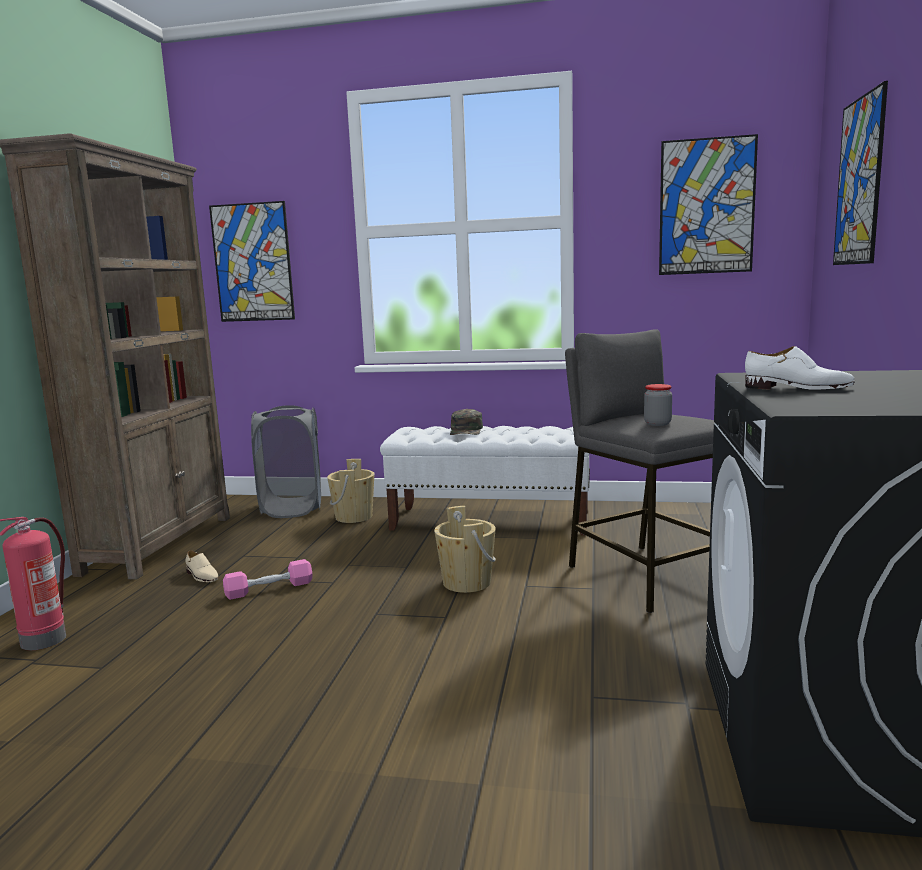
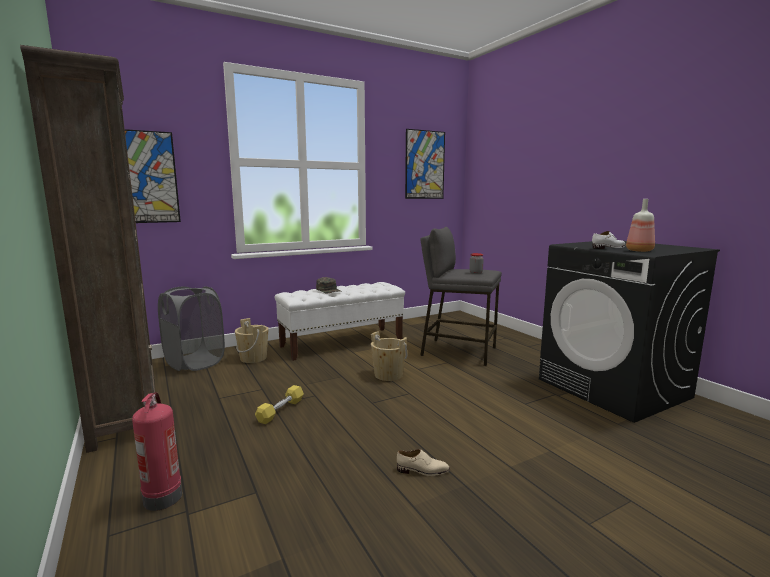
camera: 40 degrees left, 0 degrees up
(202, 576) = (213, 418): beige shoe -> beige shoe (422, 471)
(269, 589) = (281, 410): pink dumbbell -> yellow dumbbell
(831, 399) = (639, 250): none -> bottle
(859, 181) = (508, 161): picture -> none

